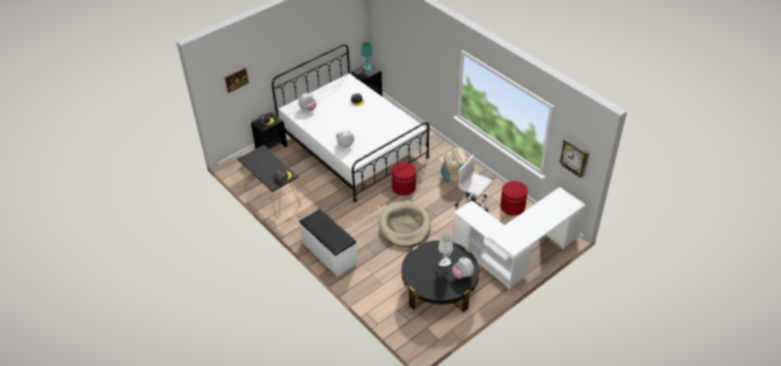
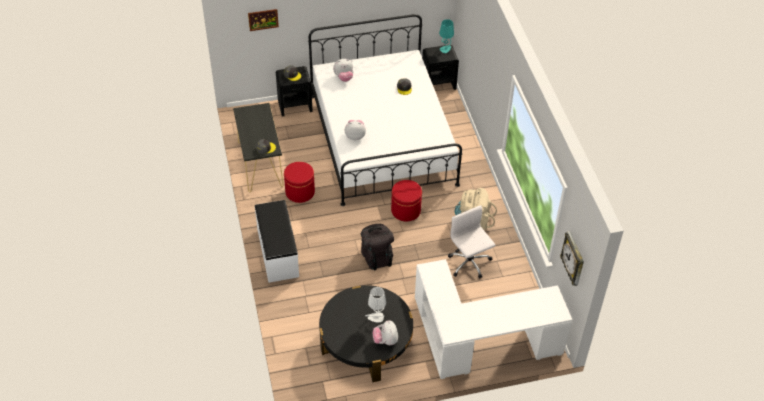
camera: 25 degrees right, 5 degrees up
(404, 226) = (376, 256): beige dog bed -> black backpack
(512, 207) = (513, 285): red ottoman -> red ottoman (300, 192)

